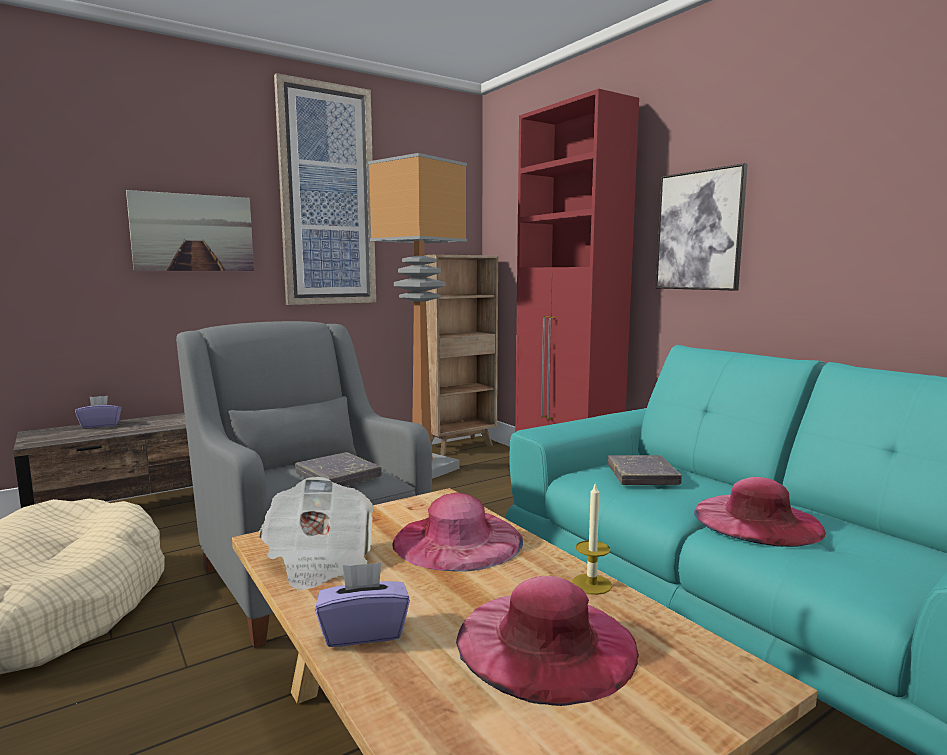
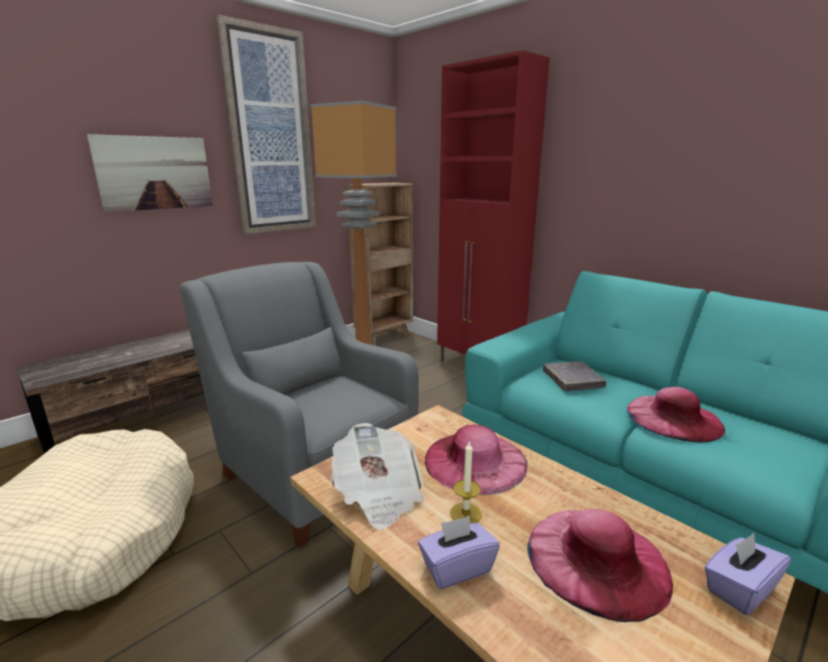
camera: 10 degrees left, 10 degrees up
(100, 425) = (94, 354): purple tissue box -> purple tissue box (739, 588)
(338, 476) = (346, 402): grey book -> none
(591, 584) = (596, 495): candle -> candle (465, 513)
(699, 231) = (598, 176): picture -> none

